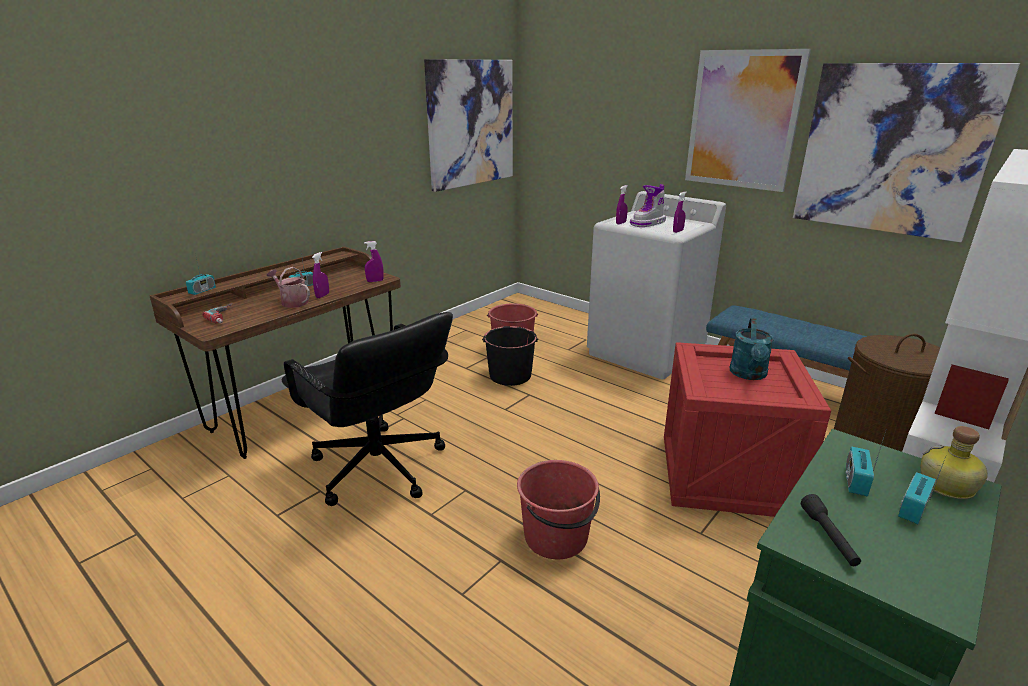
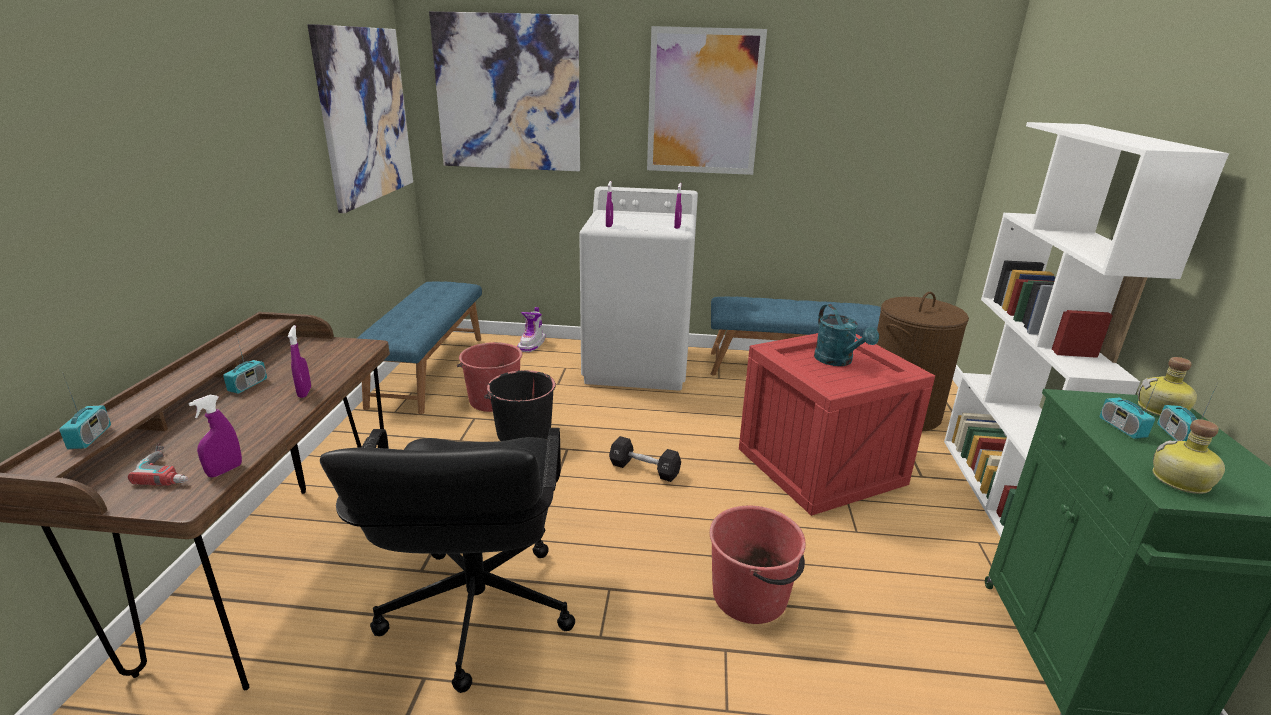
camera: 35 degrees left, 0 degrees up
(292, 302) = (266, 414): watering can -> none
(375, 281) = (357, 353): purple spray bottle -> purple spray bottle (225, 471)
(378, 468) = (475, 610): black office chair -> black office chair turned 75 degrees clockwise
(489, 318) = (427, 370): none -> blue bench
(570, 426) = (644, 469): none -> black dumbbell
(648, 223) = (636, 222): boot -> boot (532, 344)
(828, 537) = (1181, 481): black flashlight -> bottle
(892, 150) = (847, 127): picture -> picture (508, 94)

